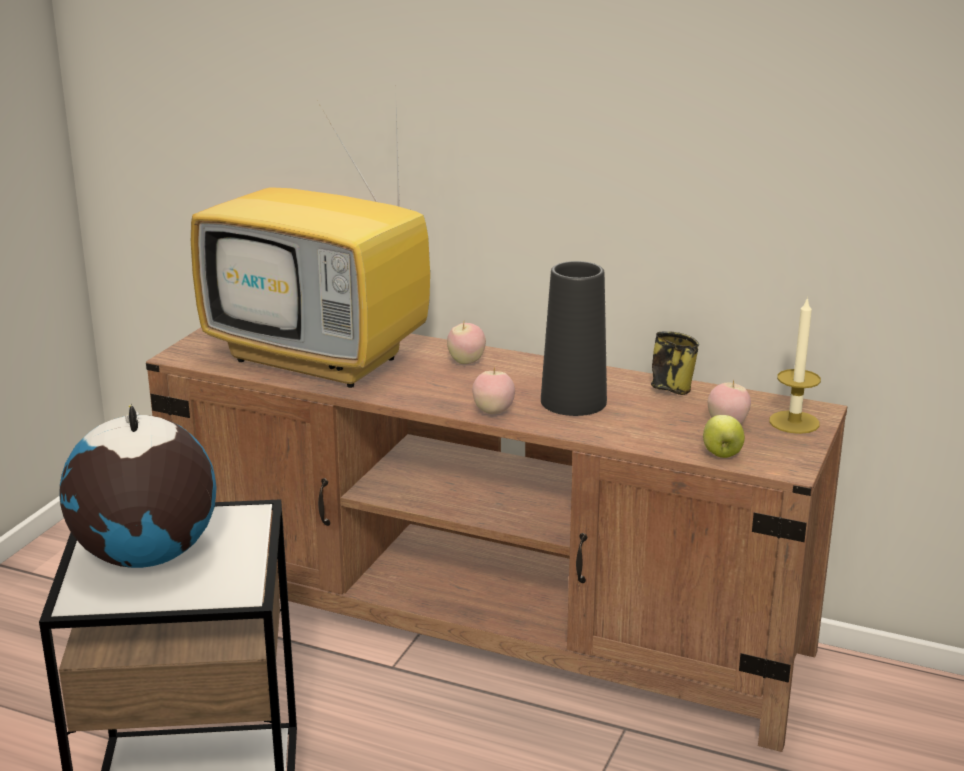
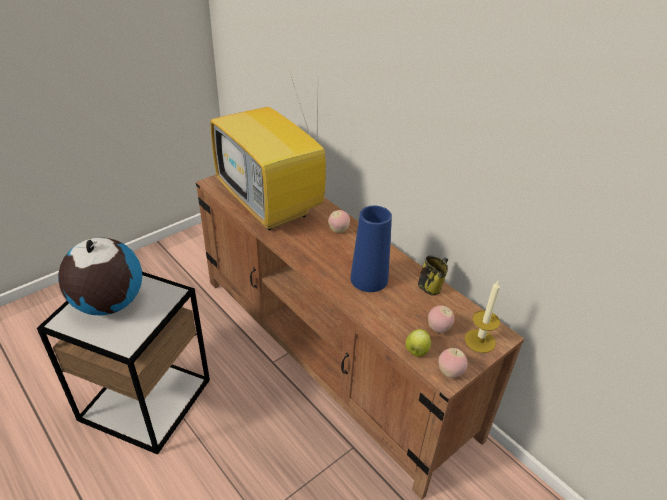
camera: 25 degrees right, 15 degrees up
(493, 412) = (322, 272): apple -> apple (450, 372)
(573, 401) = (369, 279): black vase -> blue vase

